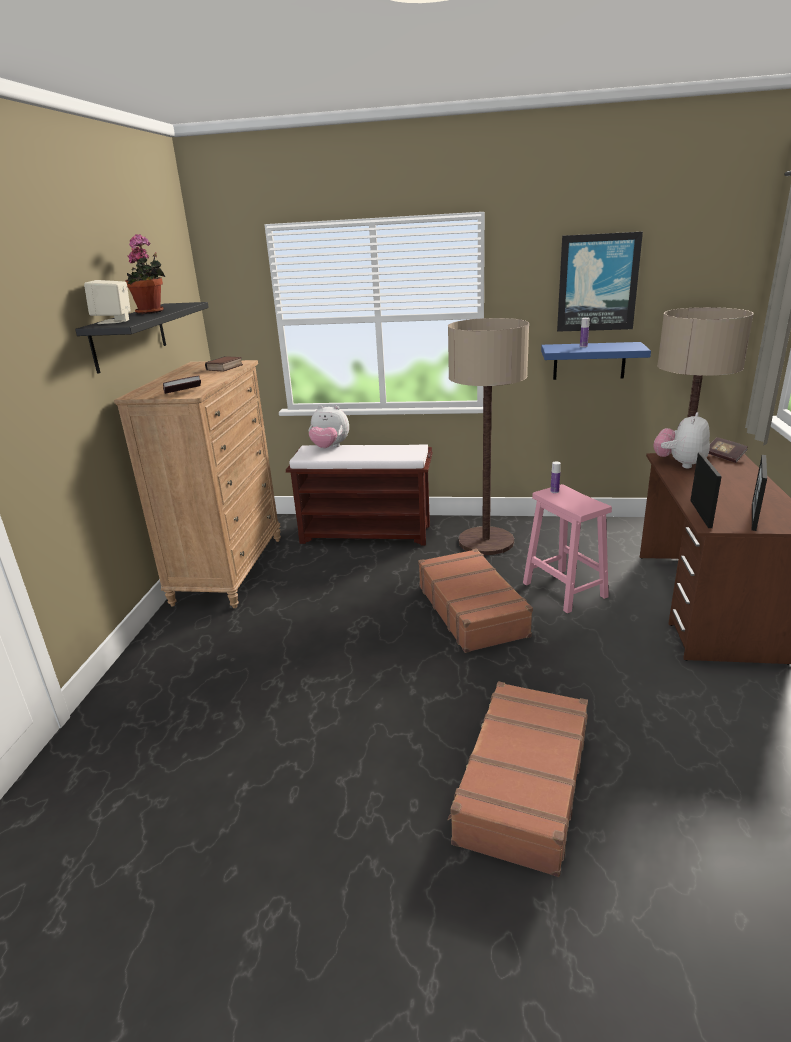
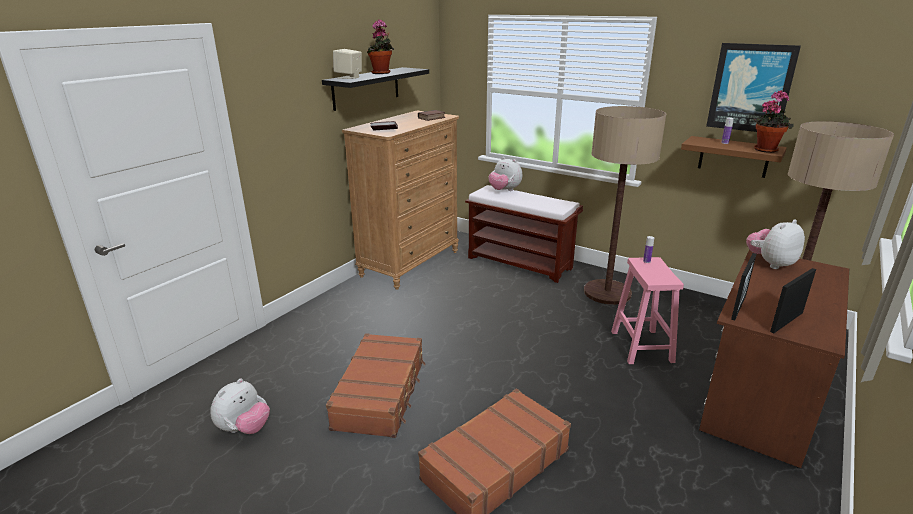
camera: 25 degrees right, 0 degrees up
(147, 886) = (244, 429): none -> plush toy
(472, 610) = (555, 339): brown suitcase -> brown suitcase (381, 393)
(589, 361) = (733, 157): blue shelf -> brown shelf
(628, 346) = (766, 149): none -> potted plant
(724, 457) = (824, 267): book -> none

